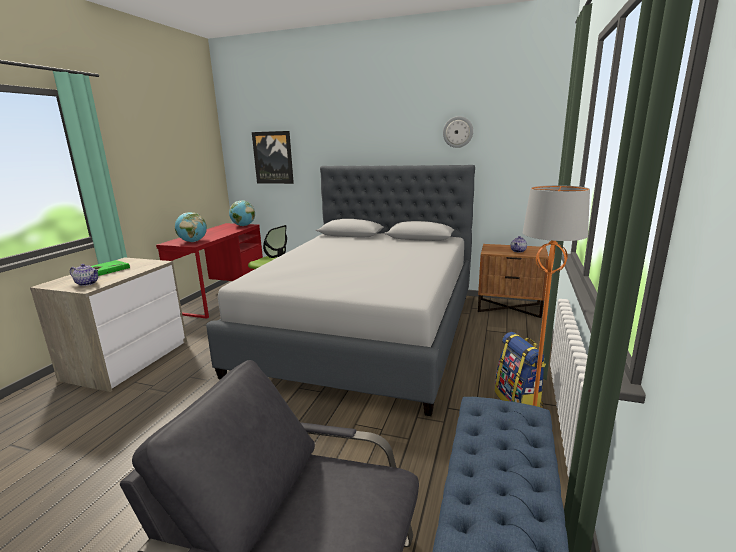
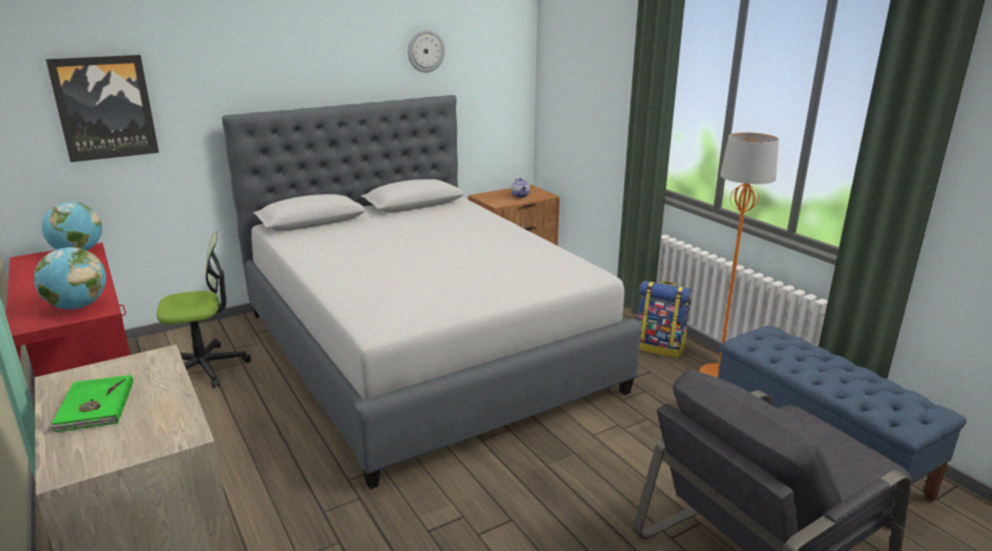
camera: 50 degrees left, 5 degrees up
(87, 283) = (151, 431): teapot -> none

